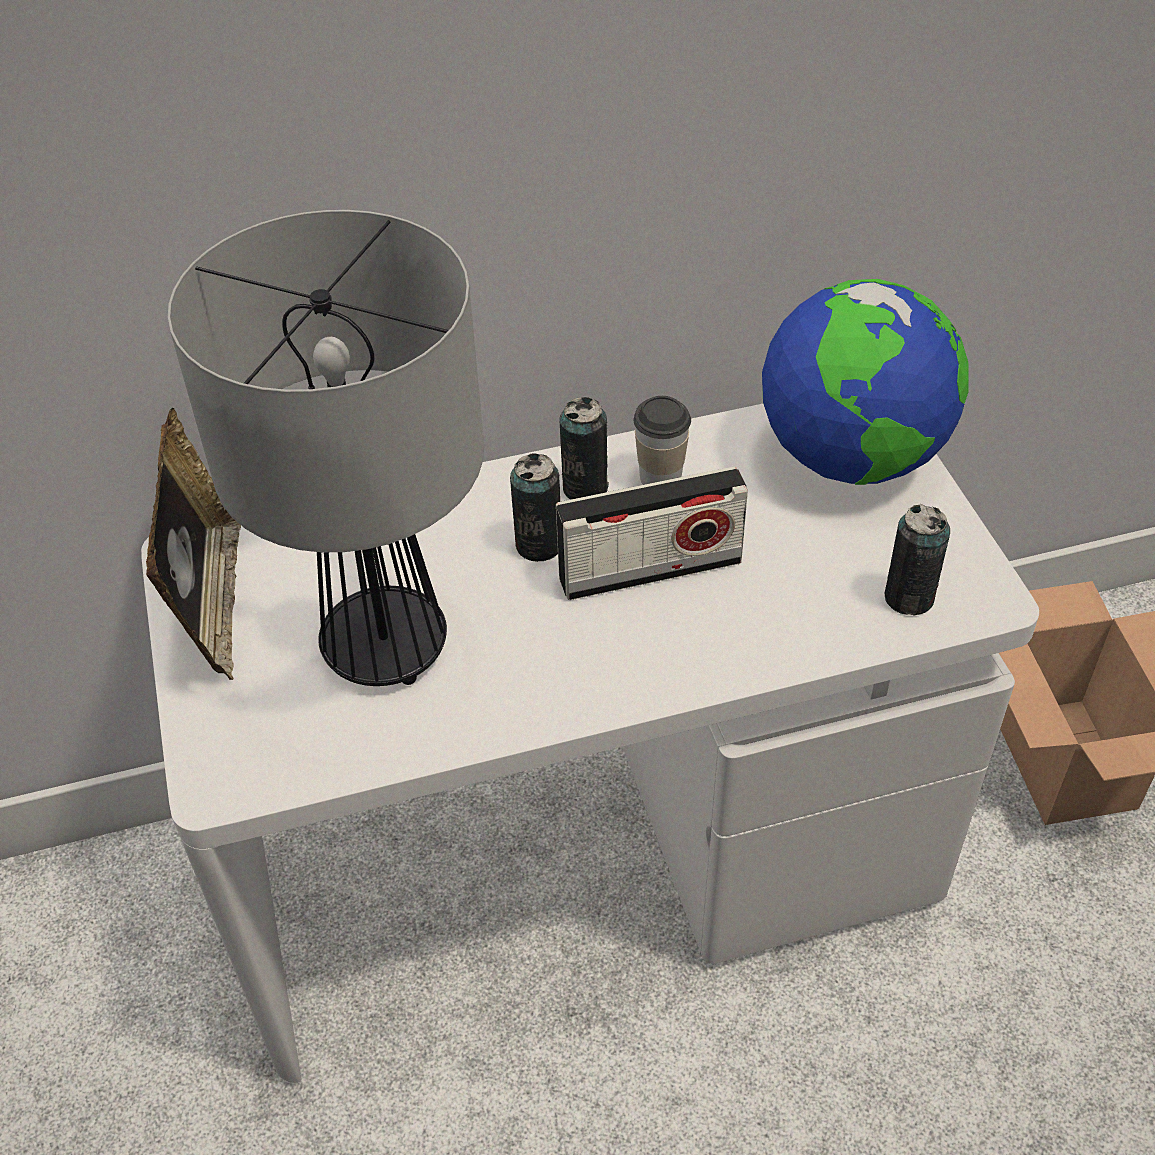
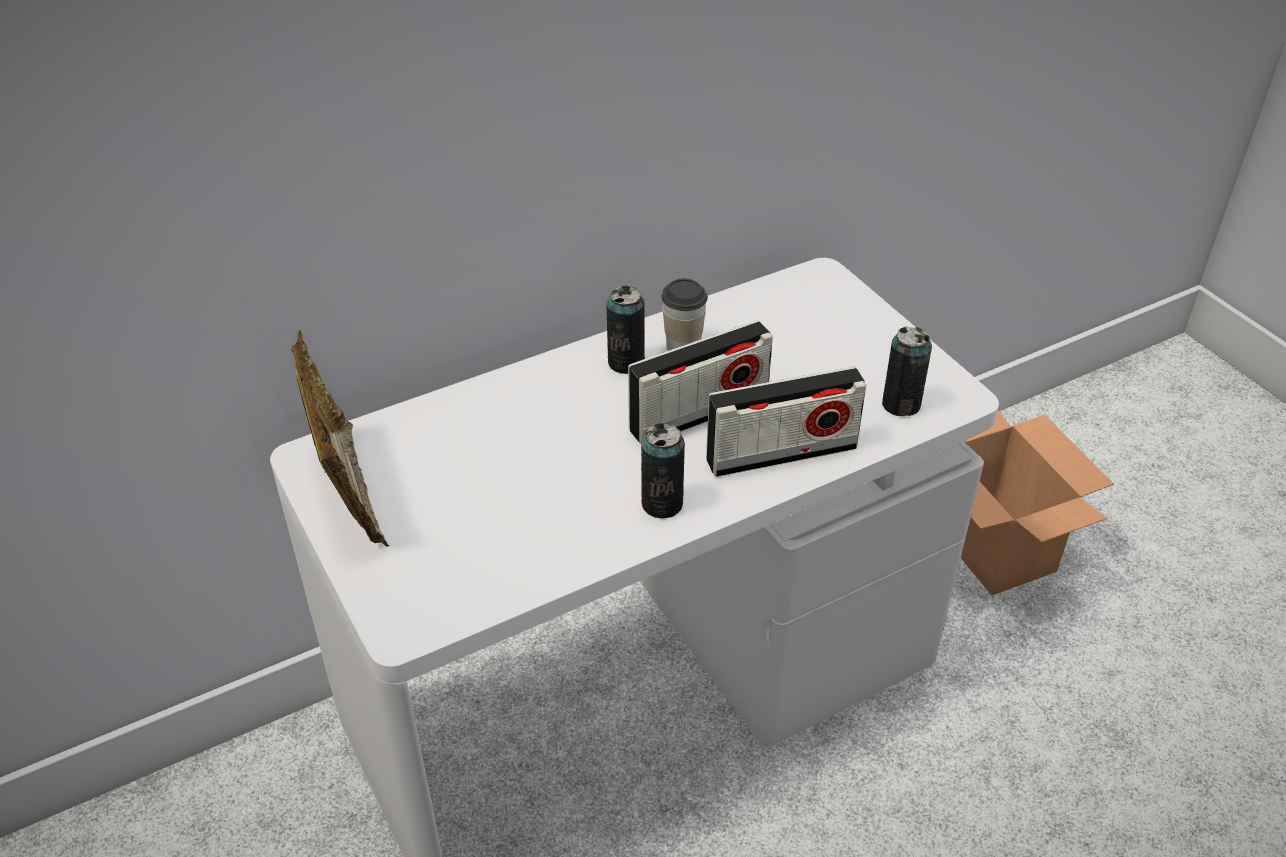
camera: 15 degrees left, 5 degrees down
(383, 649) = (505, 504): table lamp -> none
(538, 545) = (604, 409): can -> can (662, 504)
(734, 639) = (781, 453): none -> radio
(852, 458) = (825, 313): globe -> none

